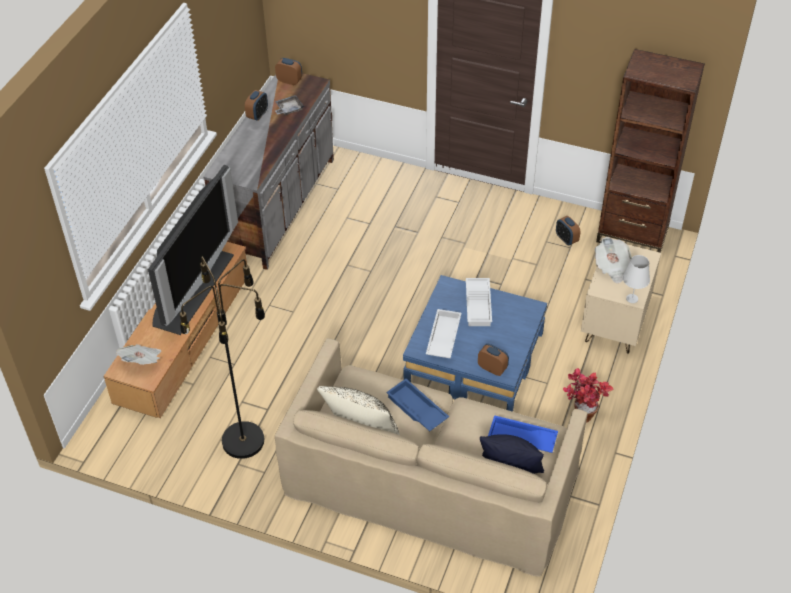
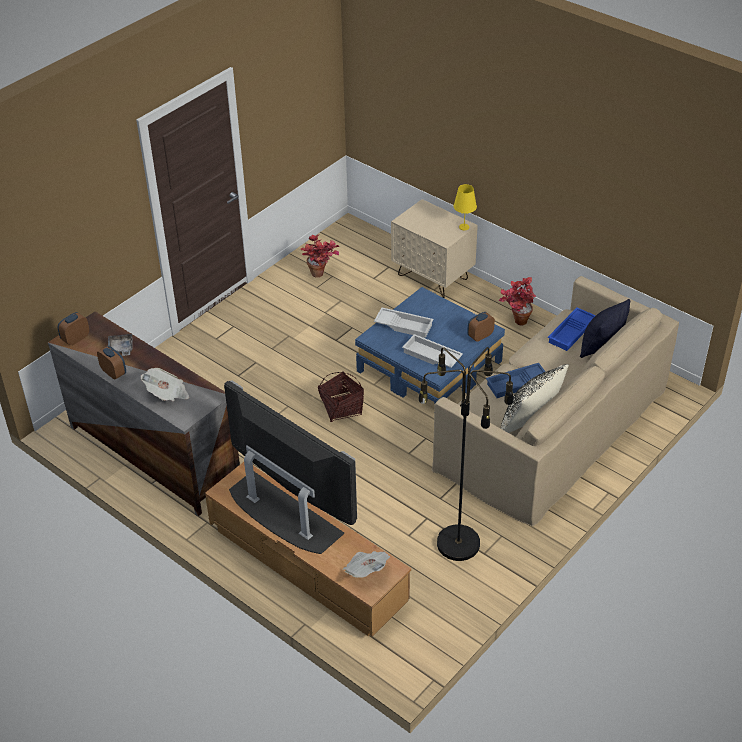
camera: 70 degrees left, 5 degrees down
(385, 308) = (341, 408): none -> basket
(566, 239) = (321, 275): alarm clock -> potted plant
(613, 268) = (425, 227): newspaper -> newspaper (167, 394)
(632, 235) = (339, 238): brown bookcase -> none
(632, 298) = (464, 227): white table lamp -> yellow table lamp

